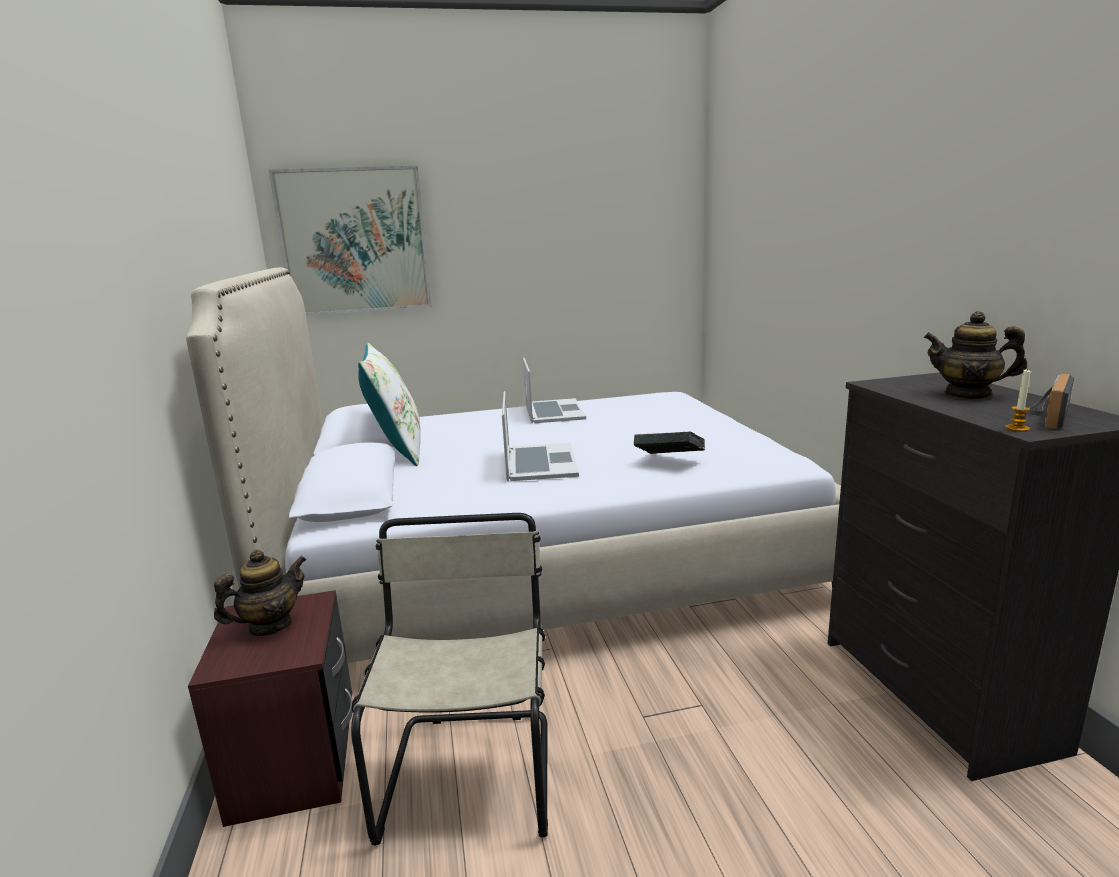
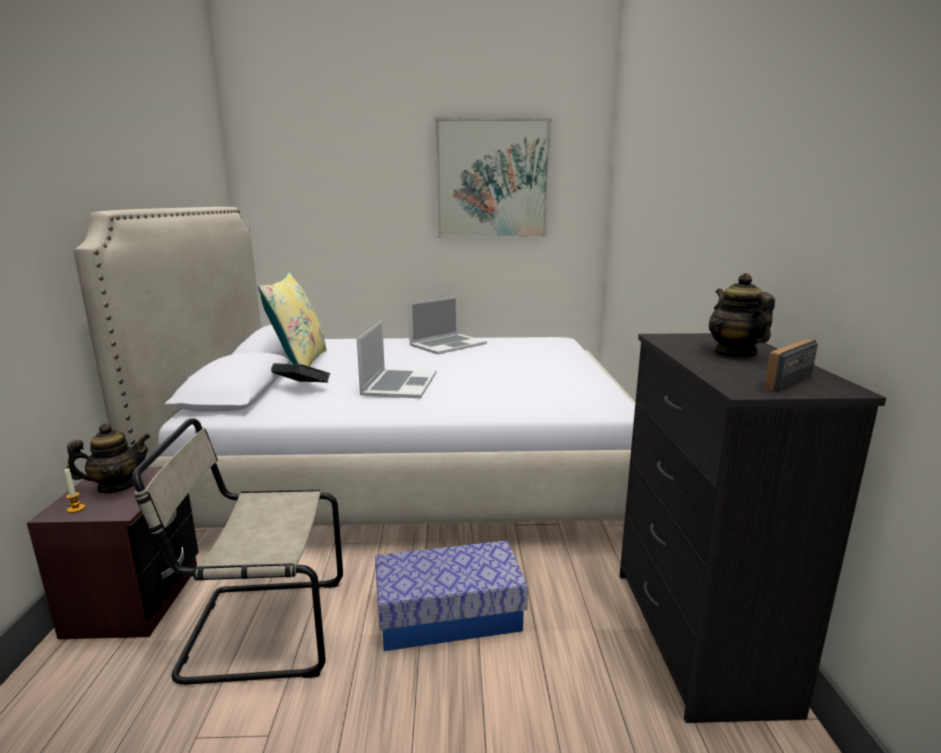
camera: 10 degrees right, 0 degrees up
(354, 241) = (303, 190): picture -> picture (492, 179)
(397, 450) = (299, 363): white pillow -> yellow pillow
(470, 769) = (259, 629): beige chair -> beige chair turned 105 degrees counterclockwise
(553, 411) = (448, 344): laptop -> laptop turned 45 degrees clockwise
(669, 461) = (505, 394): book -> book (302, 389)
(675, 715) = (449, 614): none -> storage box
(967, 394) = (734, 354): teapot -> teapot turned 45 degrees clockwise
(1017, 428) = (736, 387): candle -> candle (76, 509)

